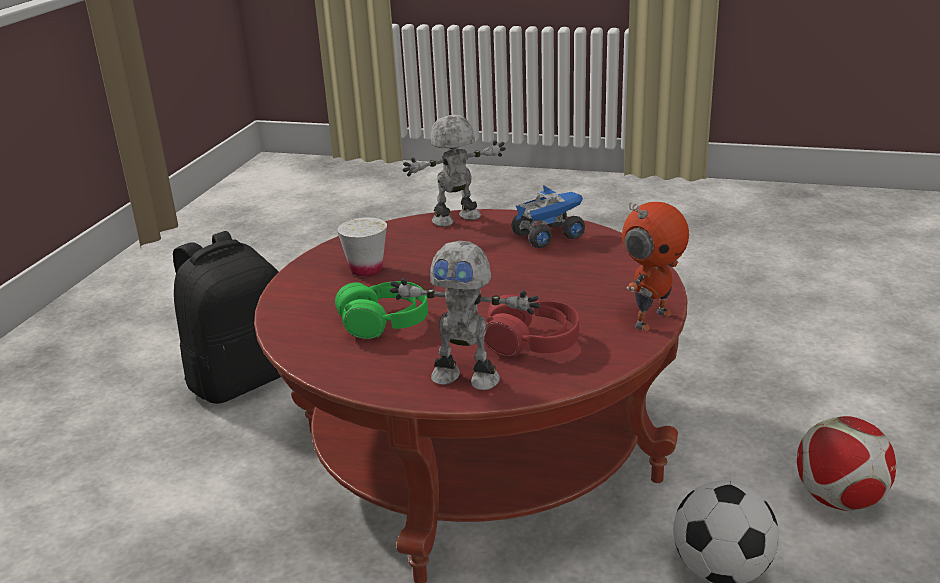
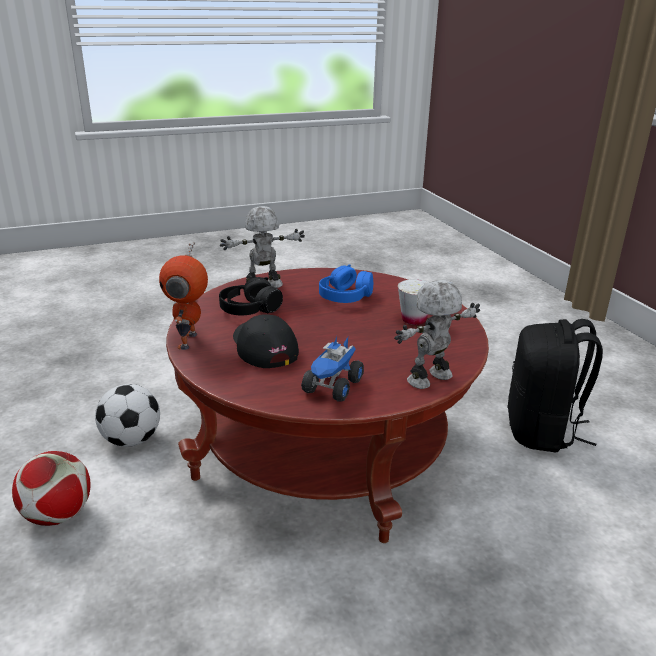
camera: 140 degrees right, 0 degrees up
(384, 322) = (345, 296): green headphones -> blue headphones
(457, 220) = (431, 380): toy robot -> toy robot turned 150 degrees counterclockwise
(532, 342) = (249, 309): red headphones -> black headphones
(571, 287) = (263, 347): none -> black cap

